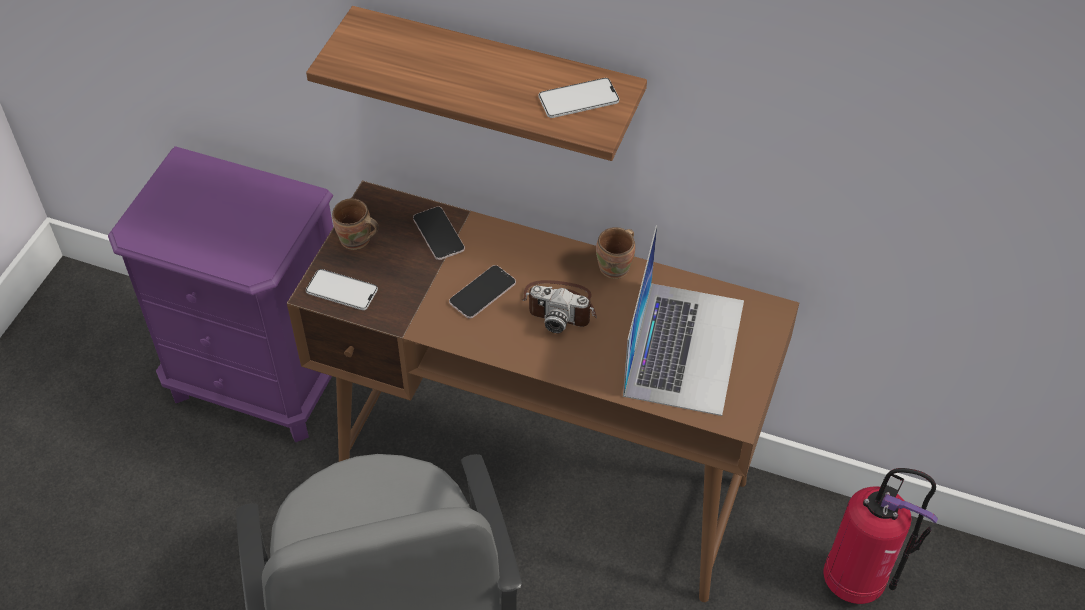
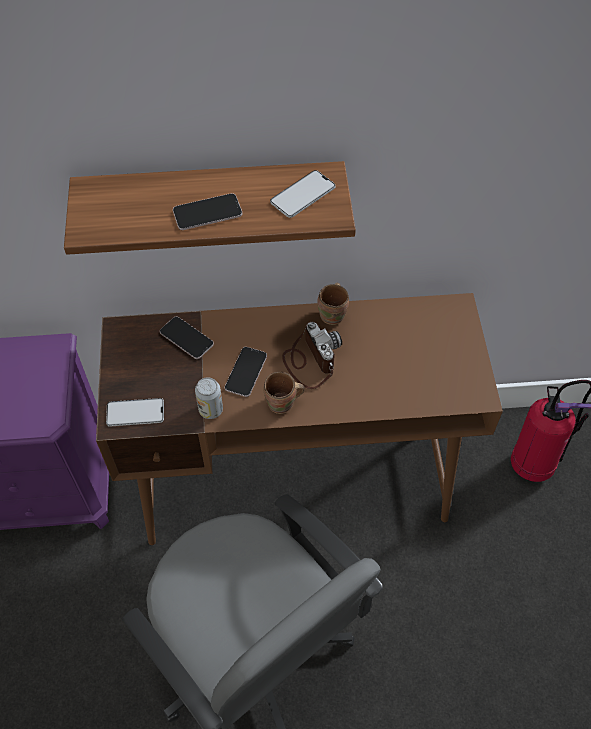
camera: 25 degrees left, 5 degrees up
(356, 241) = (125, 368): brown mug -> brown mug (282, 404)
(422, 317) = (210, 410): none -> can
(467, 84) = (207, 212): none -> phone
(560, 306) = (310, 360): camera -> camera turned 105 degrees counterclockwise
(684, 347) = (414, 357): laptop -> none

